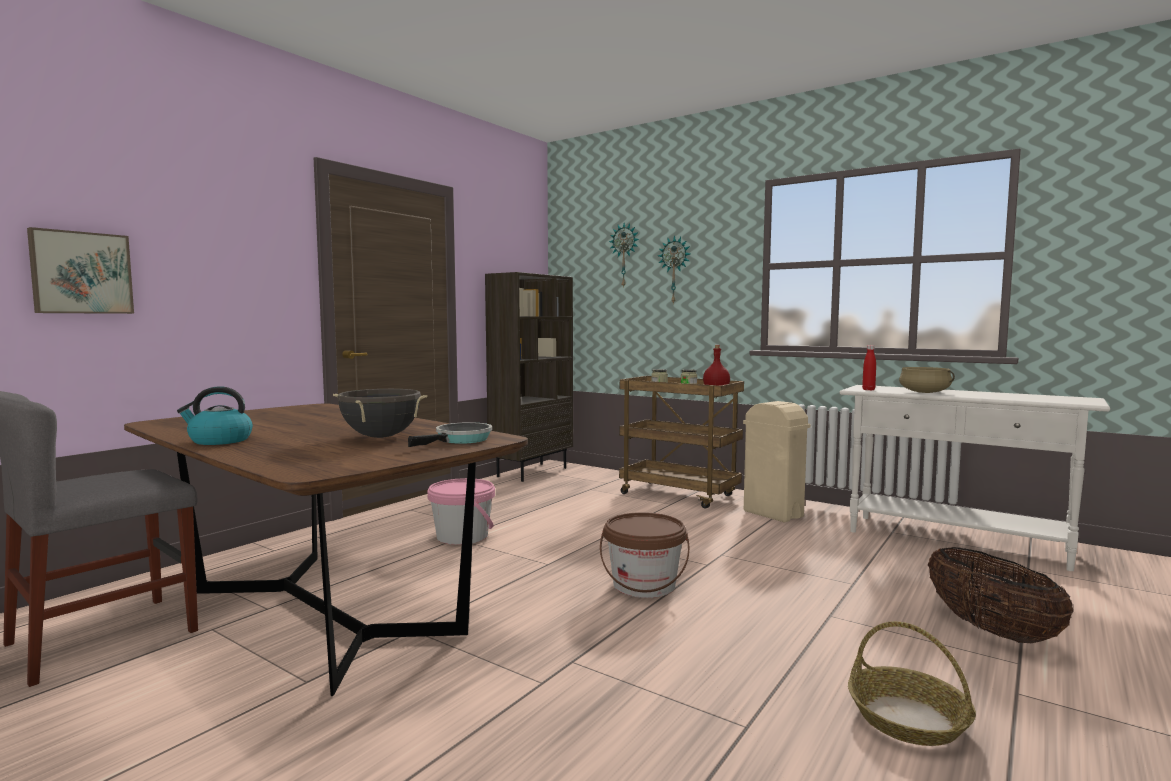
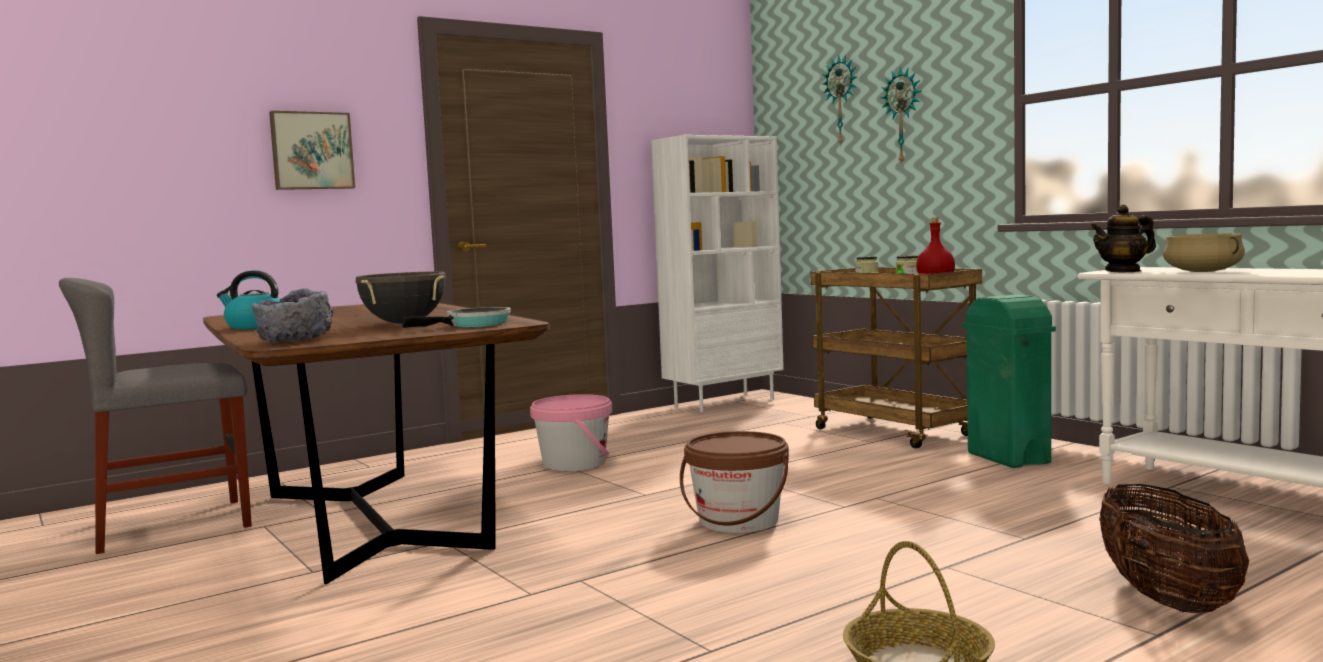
camera: 20 degrees right, 0 degrees up
(81, 273) = (172, 165): picture -> picture (311, 151)
(312, 464) = (295, 340): none -> grey bowl
(531, 472) = (724, 402): brown bookcase -> white bookcase
(773, 514) = (1008, 458): beige trash can -> green trash can
(868, 390) = (1123, 271): red bottle -> teapot

